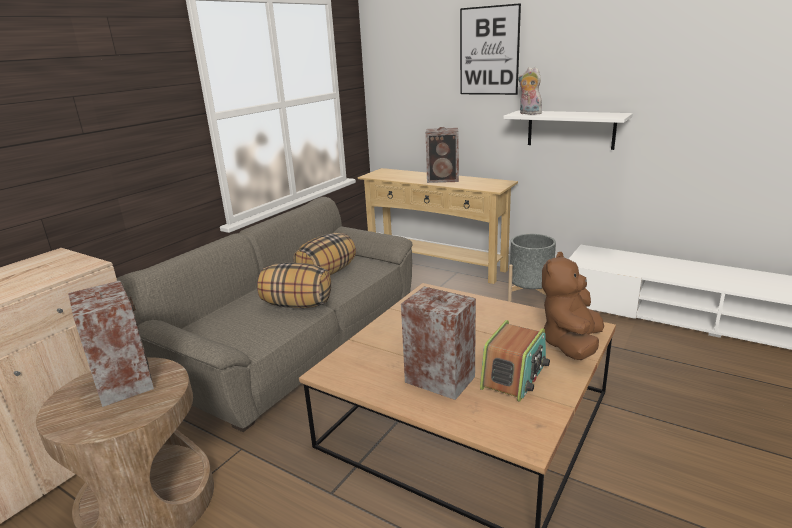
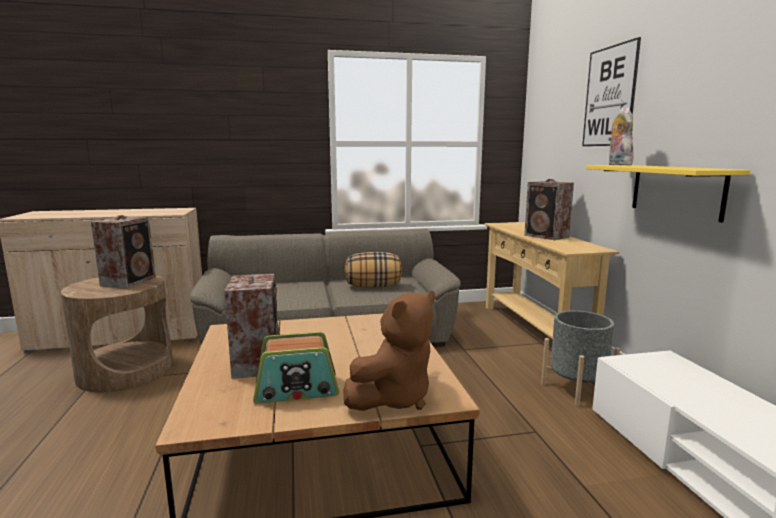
camera: 45 degrees right, 10 degrees down
(297, 305) = (313, 295): pillow -> none
(570, 129) = (676, 190): white shelf -> yellow shelf
(571, 344) = (393, 398): brown plush toy -> brown plush toy turned 150 degrees clockwise

